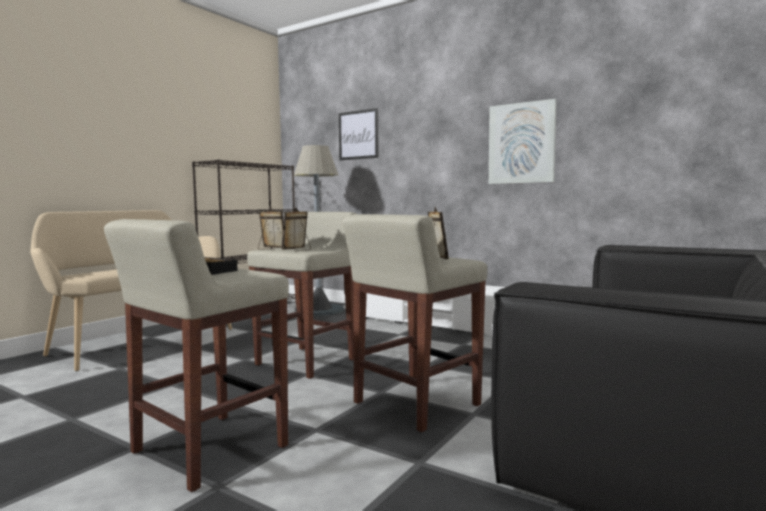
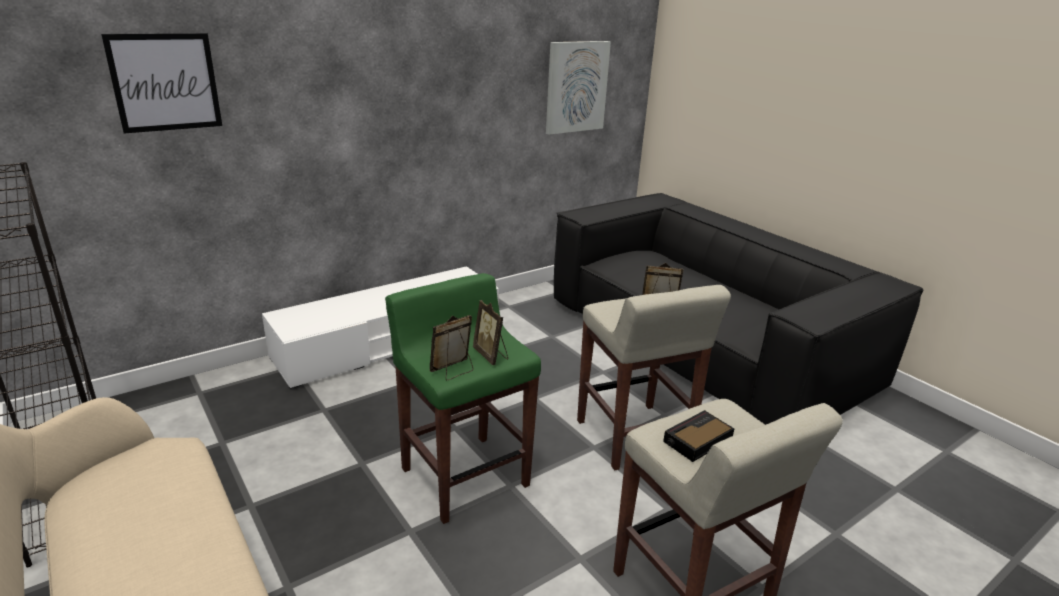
camera: 70 degrees left, 20 degrees up
(307, 362) = (464, 476): beige stool -> green stool
(319, 310) = (198, 411): grey floor lamp -> none
(521, 143) = (448, 102): picture -> picture (576, 87)

